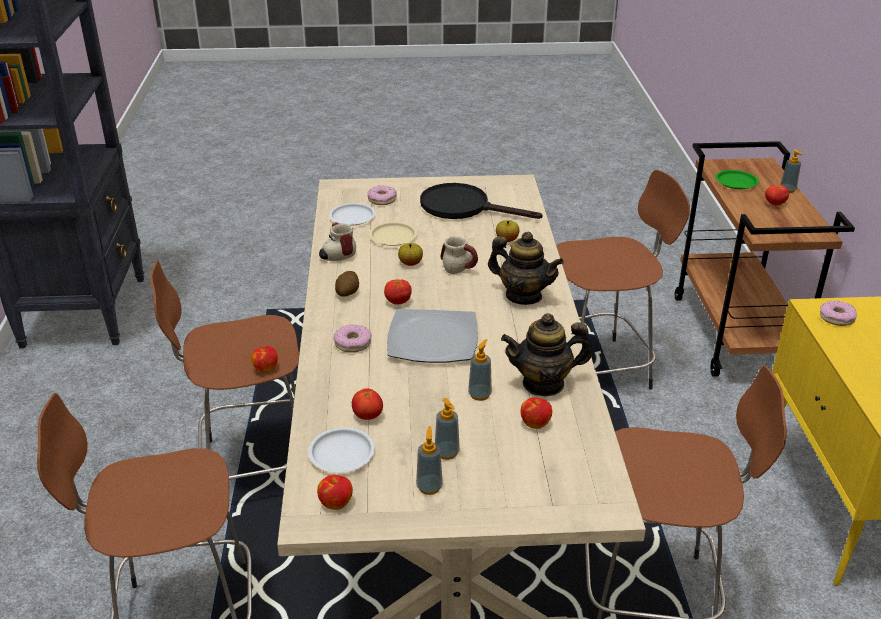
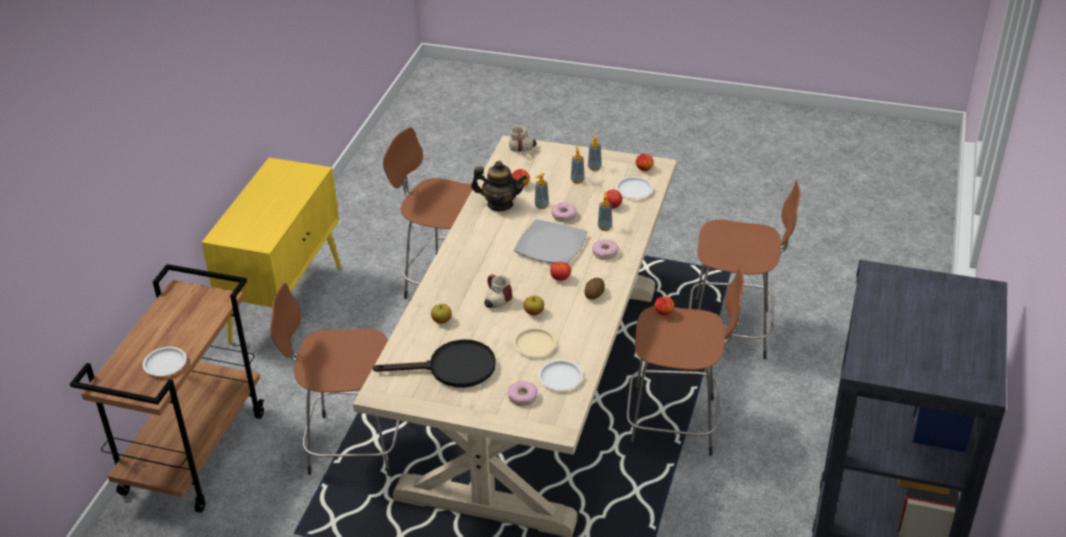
camera: 160 degrees left, 5 degrees up
(336, 254) = (590, 335): mug -> mug (523, 150)
(464, 207) = (452, 368): black frying pan -> black frying pan turned 45 degrees counterclockwise
(523, 296) = (467, 265): teapot -> none
(735, 182) = (165, 364): green plate -> white plate
(774, 204) = (169, 329): tomato -> none
(787, 190) = (133, 343): soap dispenser -> soap dispenser (604, 227)
(836, 318) = (258, 233): donut -> donut (564, 215)

